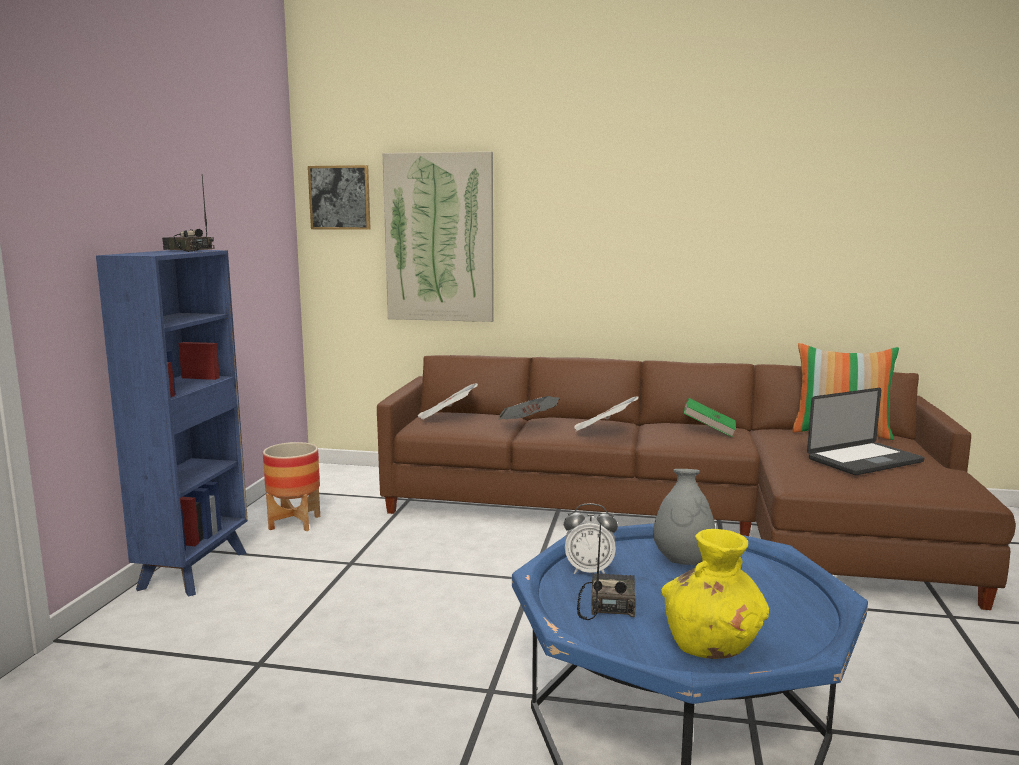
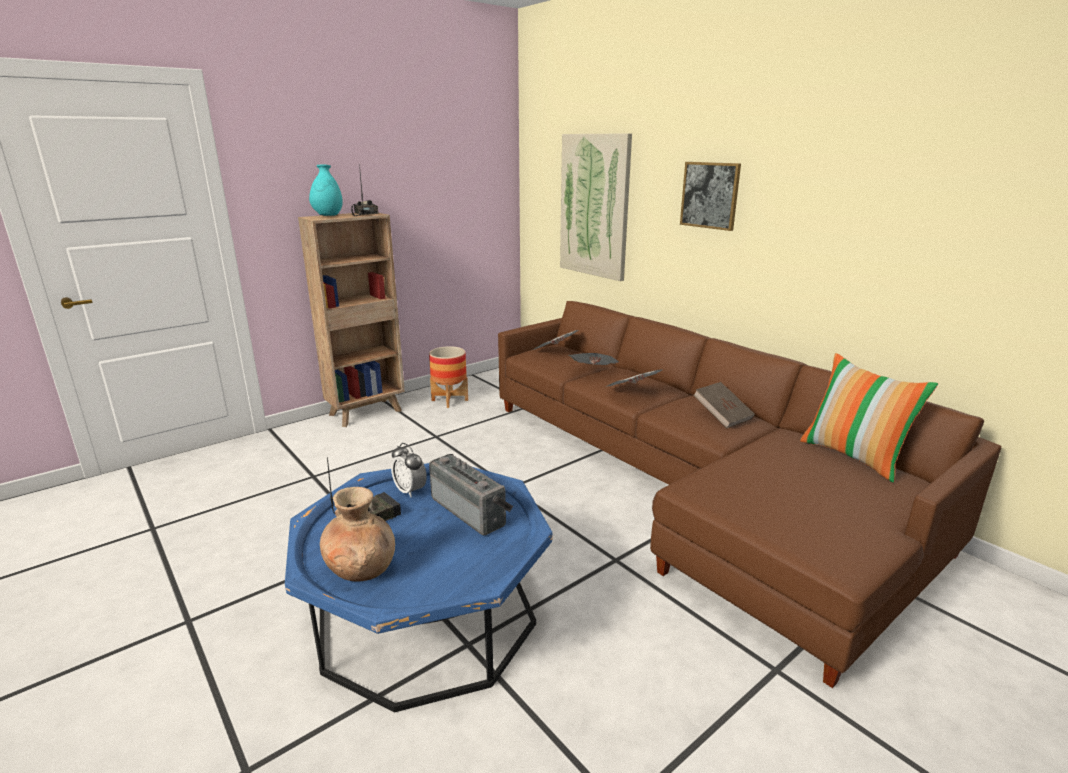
camera: 40 degrees right, 10 degrees up
(144, 253) = (328, 216): none -> turquoise vase
(196, 569) = (367, 412): blue bookcase -> brown bookcase
(340, 197) = (540, 169): picture -> picture (710, 195)
(683, 562) = (471, 510): grey vase -> radio
(709, 430) = (722, 416): green book -> brown book
(712, 646) = (362, 569): yellow vase -> brown vase
(864, 460) = (795, 490): laptop -> none

